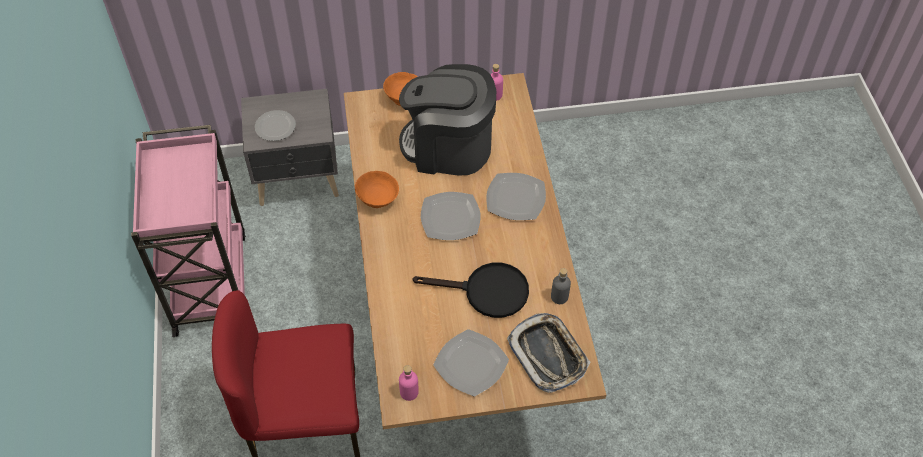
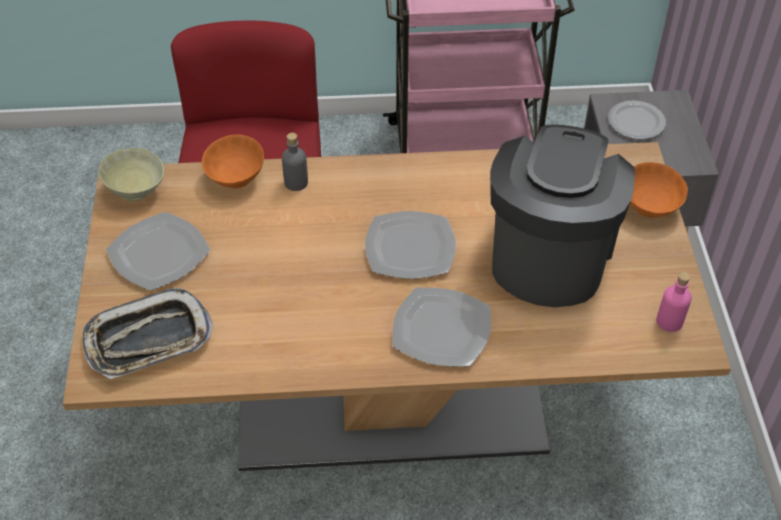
camera: 95 degrees right, 5 degrees down
(378, 200) = (449, 172): orange bowl -> orange bowl (235, 179)
(409, 392) = (136, 191): pink bottle -> beige bowl
(487, 292) = (271, 279): black frying pan -> none
(559, 297) = (244, 365): grey bottle -> grey bottle (296, 182)

